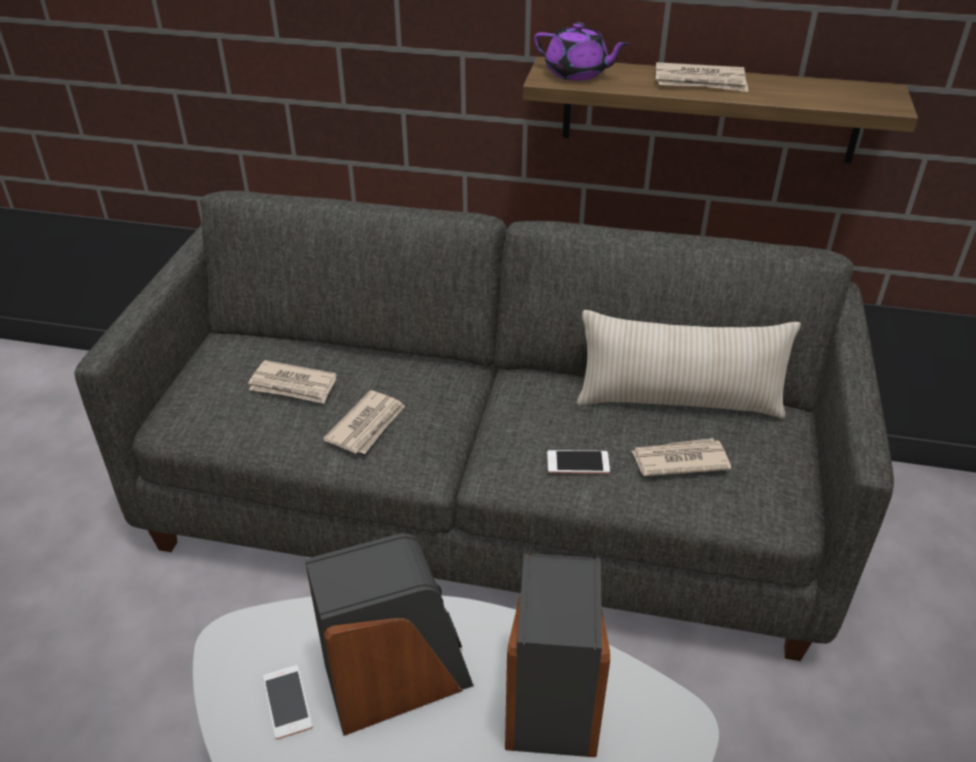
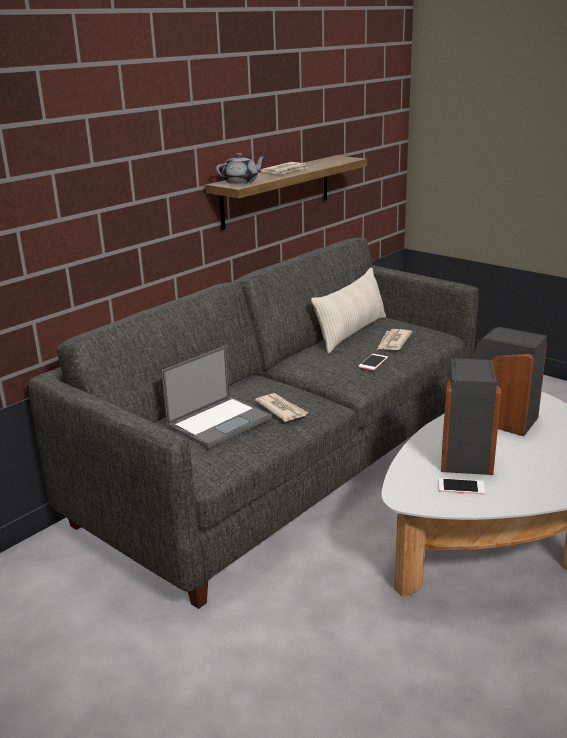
camera: 60 degrees left, 15 degrees down
(293, 385) = (220, 421): newspaper -> laptop
(577, 73) = (241, 182): purple teapot -> grey teapot

